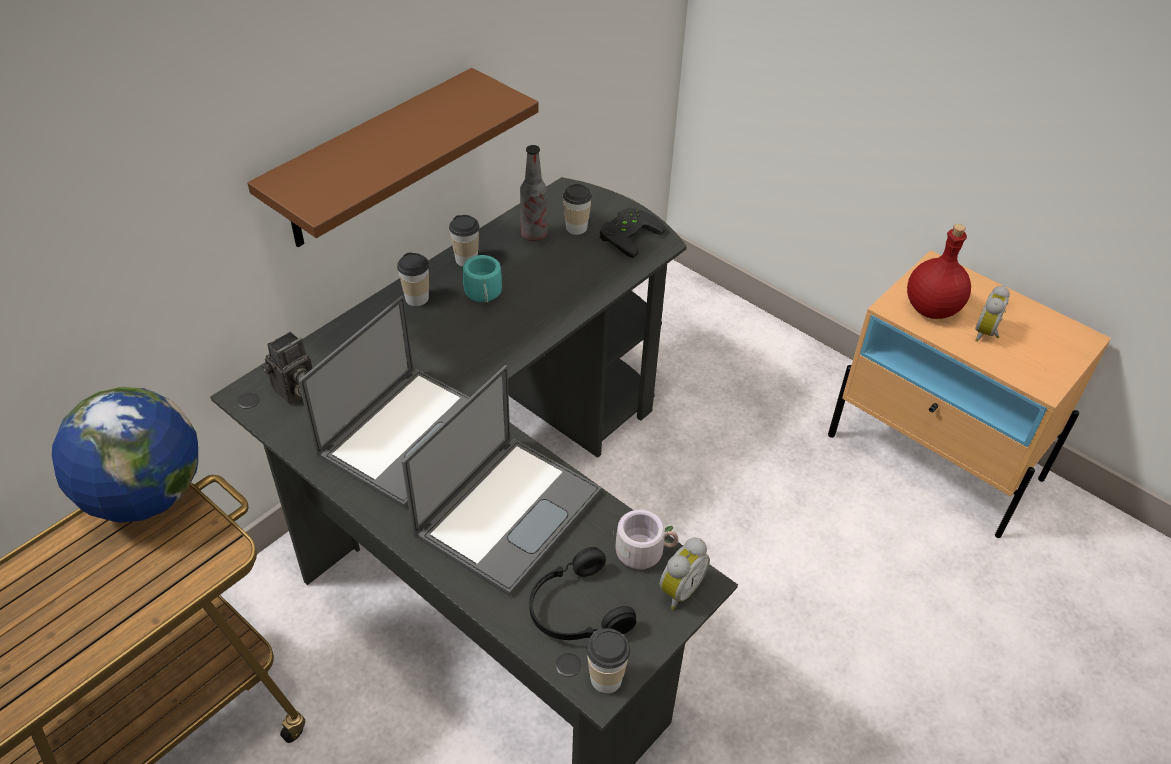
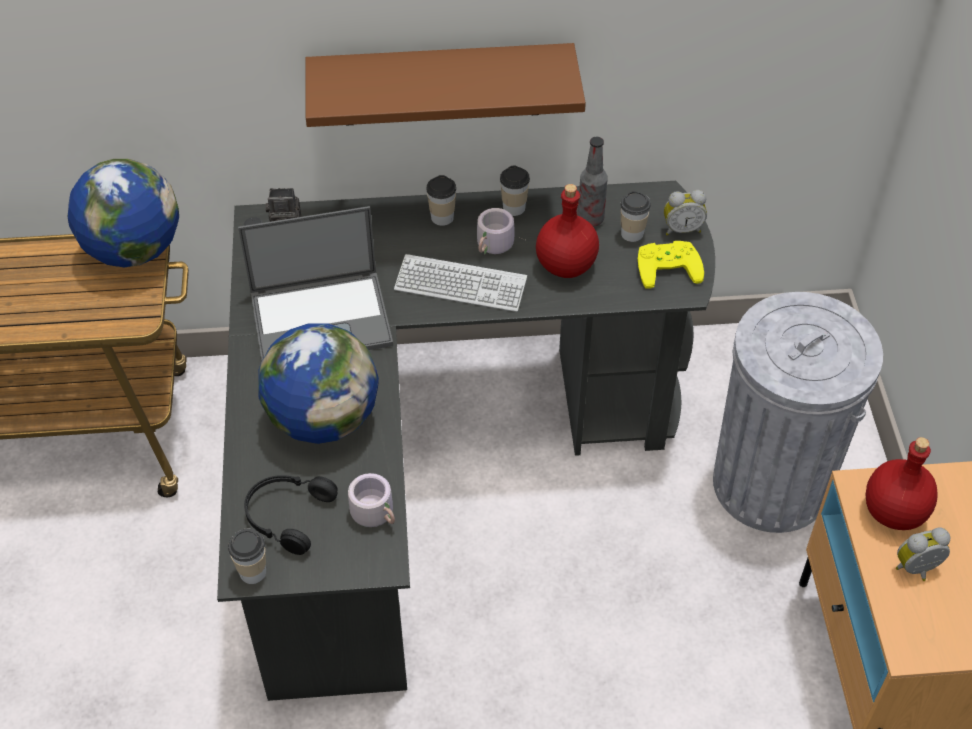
camera: 45 degrees right, 5 degrees up
(486, 294) = (494, 246): turquoise mug -> grey mug
(494, 337) = (460, 285): none -> keyboard
(509, 511) = (323, 419): laptop -> globe
(555, 276) = (565, 265): none -> red bottle
(627, 234) = (667, 265): black game controller -> yellow game controller
(678, 589) = (366, 556): alarm clock -> alarm clock (682, 229)
(741, 386) = (770, 483): none -> grey trash can

